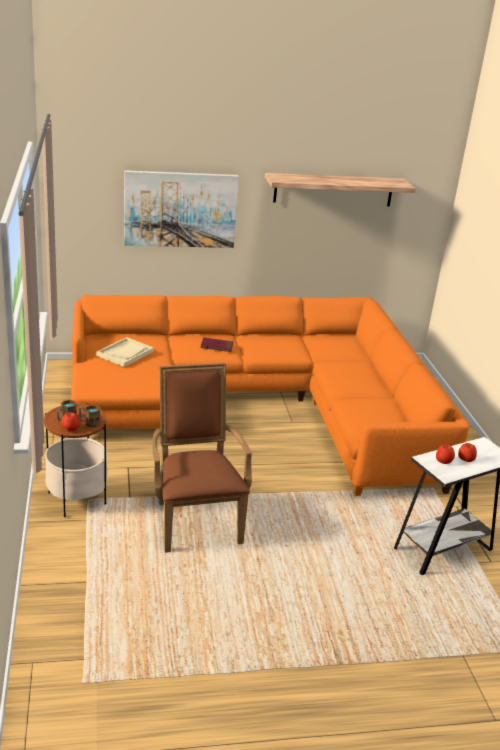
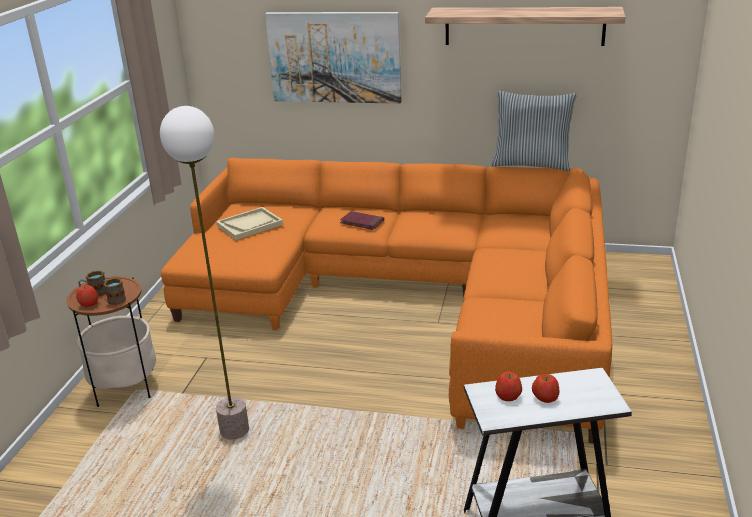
camera: 25 degrees right, 0 degrees up
(195, 519) = (235, 430): brown armchair -> floor lamp
(334, 295) = (531, 164): none -> pillow

